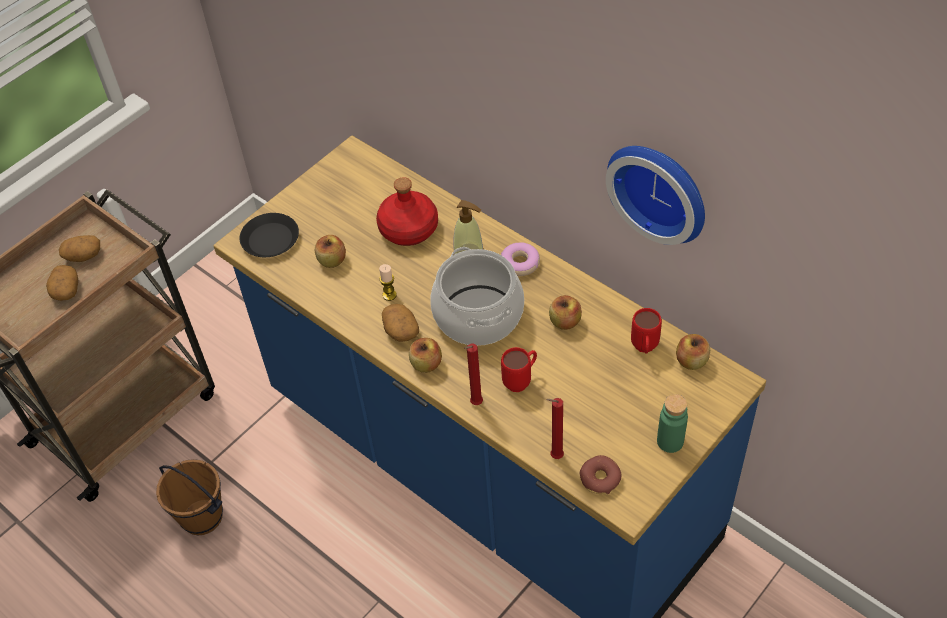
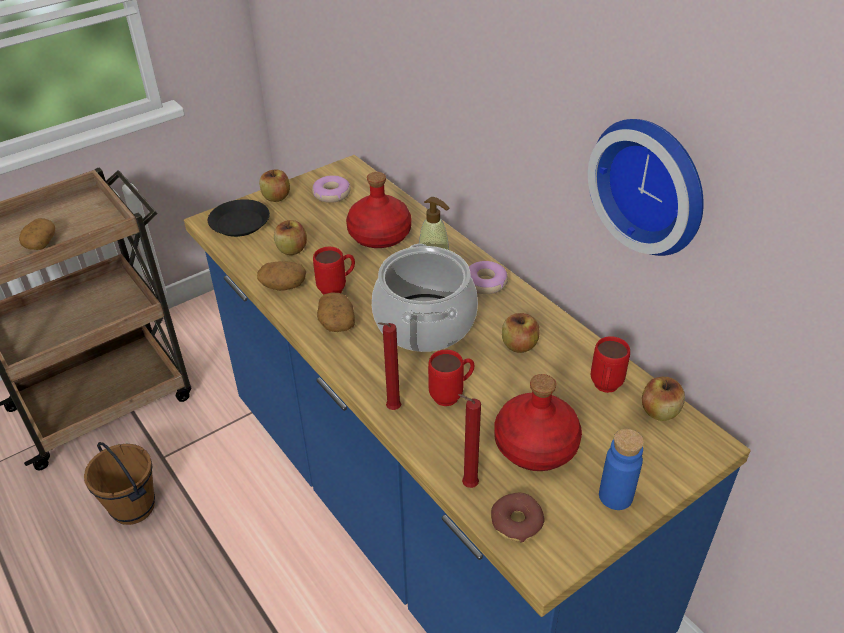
camera: 10 degrees right, 10 degrees down
(83, 256) = (71, 219): potato -> potato (283, 285)
(346, 189) = (331, 194): none -> donut
(389, 295) = (337, 288): candle -> red mug
(426, 364) = (351, 359): apple -> apple (276, 197)
(600, 412) = (536, 446): none -> red bottle
(670, 441) = (615, 496): green bottle -> blue bottle

